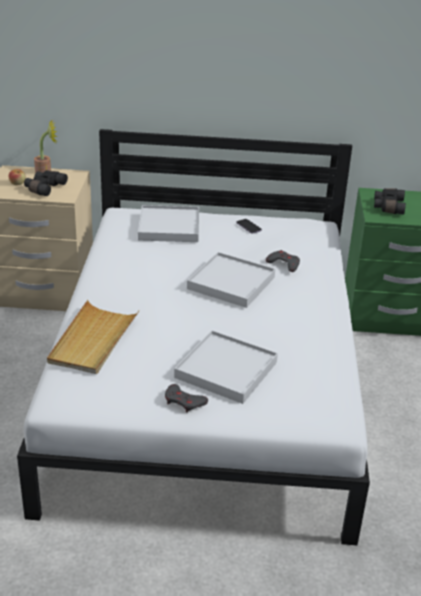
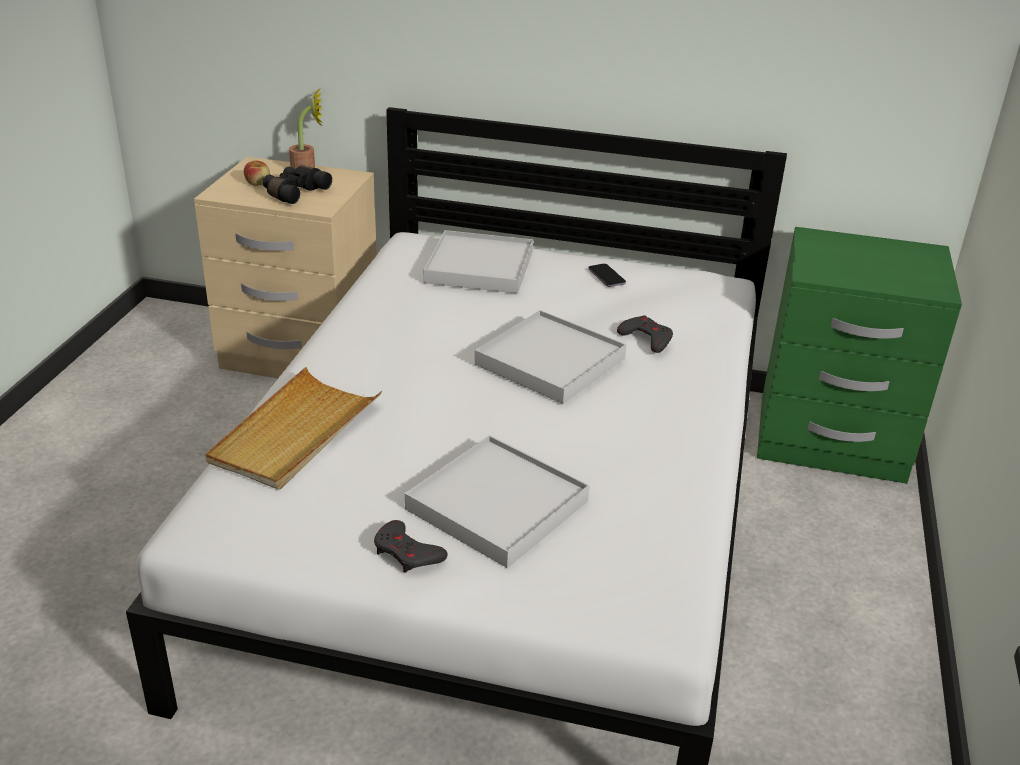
camera: 10 degrees right, 0 degrees up
(388, 206) = (837, 259): black binoculars -> none

